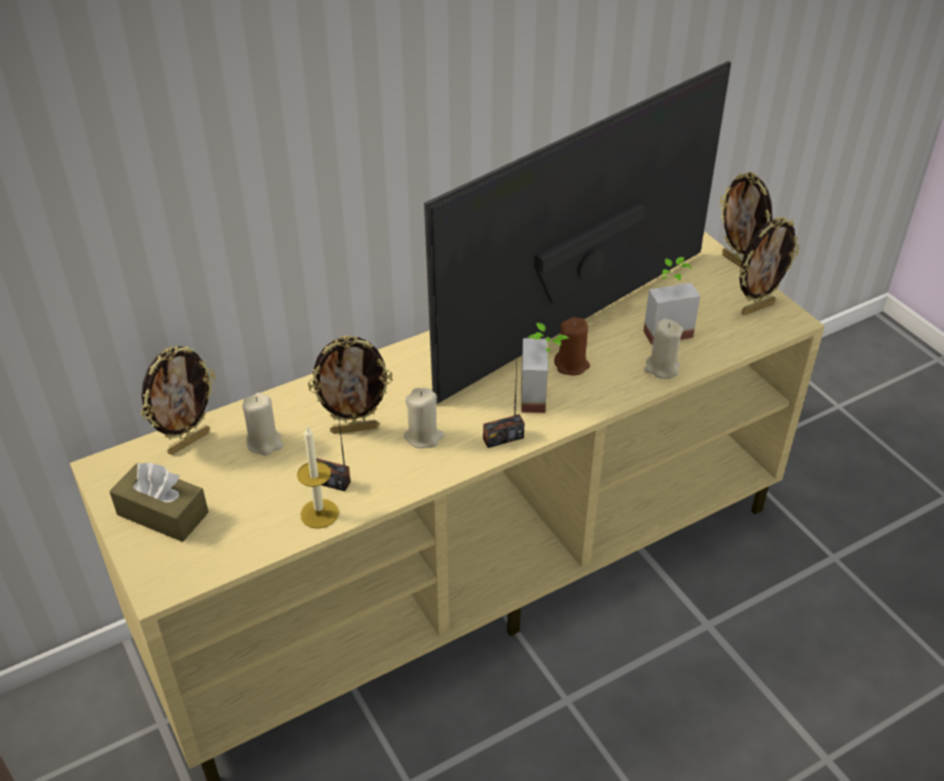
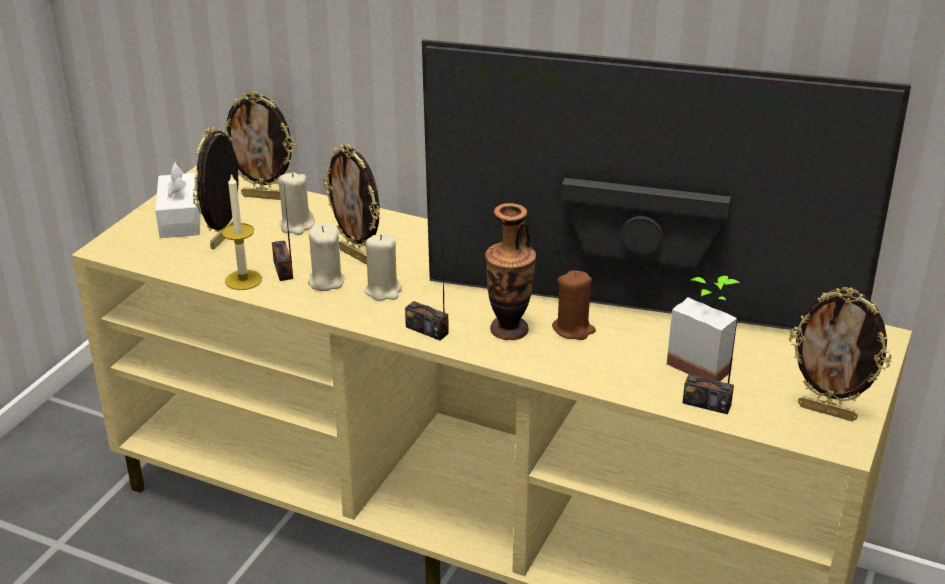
camera: 55 degrees right, 10 degrees down
(162, 513) = (180, 219): brown tissue box -> white tissue box
(543, 396) = (509, 330): potted plant -> vase
(661, 368) = (638, 383): beige candle -> beige candle (326, 281)
(709, 351) = (706, 404): none -> radio
(737, 263) = (888, 372): picture frame -> picture frame (224, 239)

